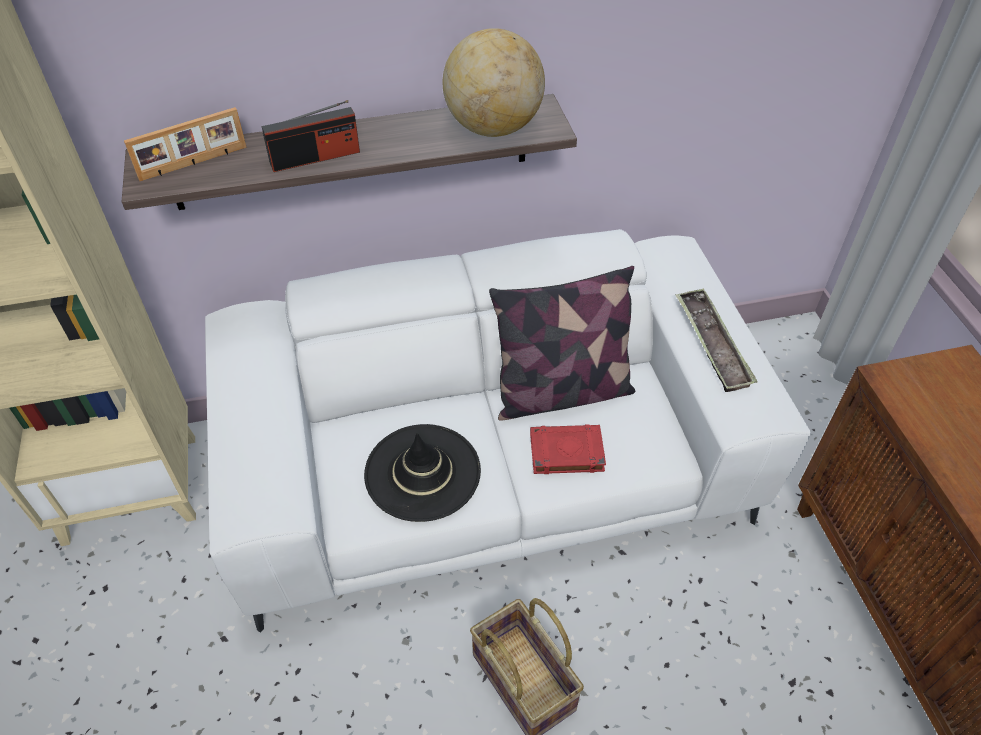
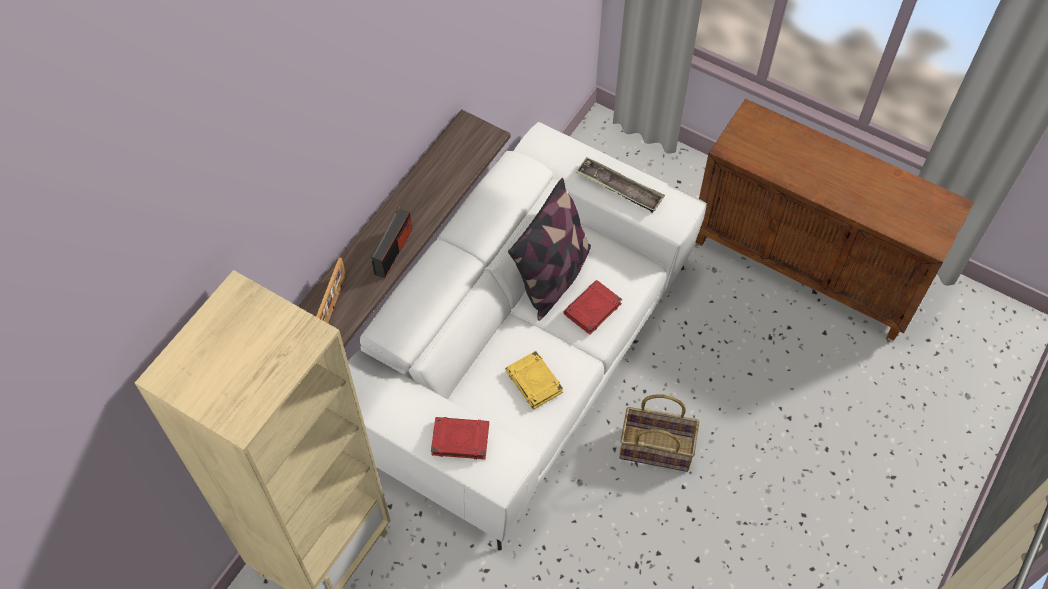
camera: 45 degrees left, 10 degrees up
(254, 445) = (459, 440): none -> red book
(423, 472) = (535, 382): black hat -> yellow book
(493, 127) = (460, 158): globe -> none

